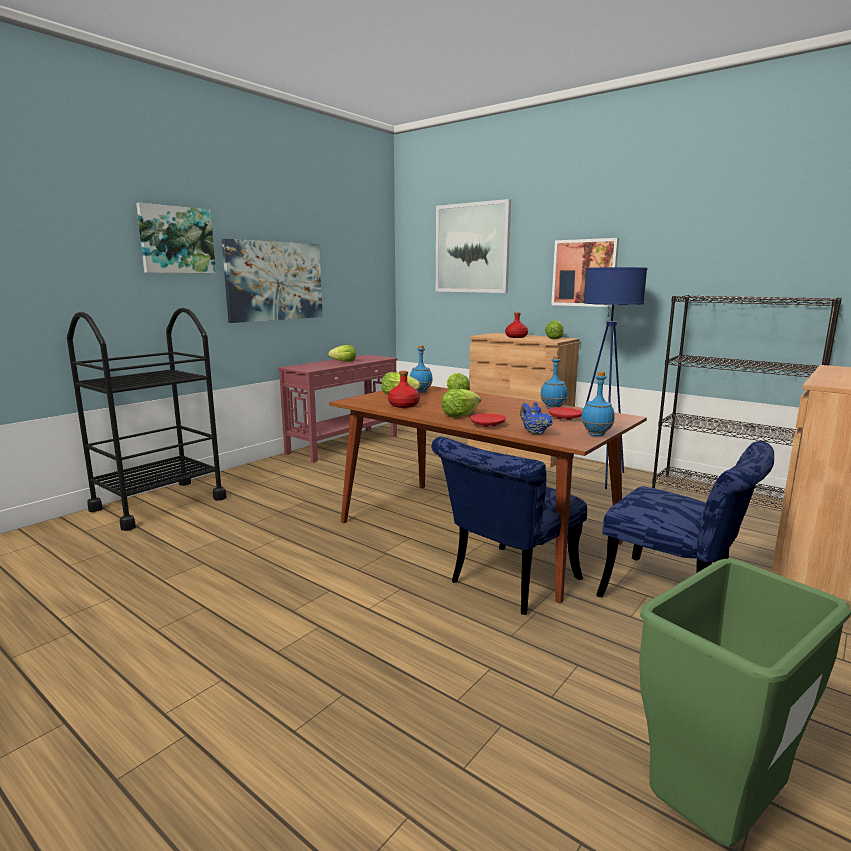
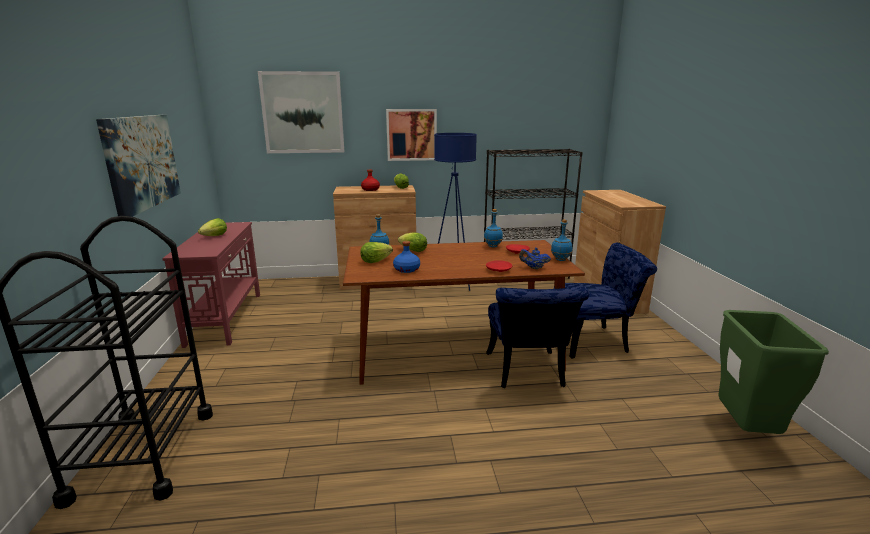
camera: 45 degrees left, 5 degrees up
(176, 240) = (60, 127): picture -> none
(403, 405) = (406, 269): red bottle -> blue bottle
(459, 415) = (463, 267): lettuce -> none

